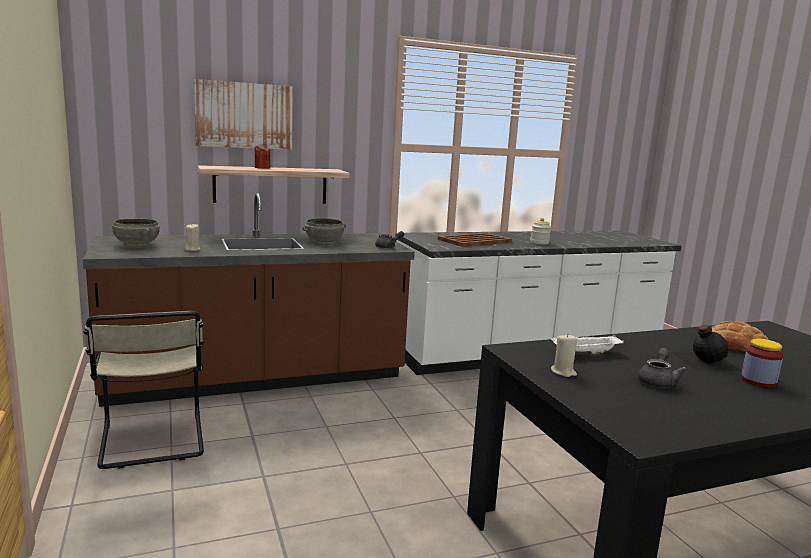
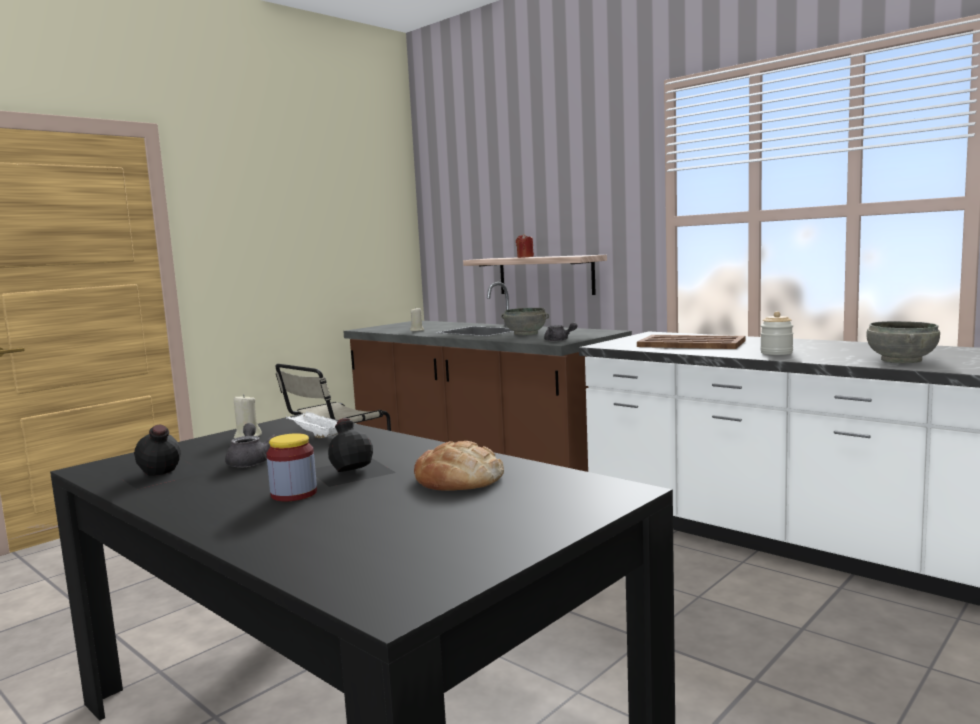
camera: 65 degrees right, 5 degrees down
(136, 245) = (404, 326): grey bowl -> grey bowl (900, 360)
(244, 115) = (522, 206): picture -> none
(658, 381) = (250, 461): grey teapot -> grey teapot turned 105 degrees counterclockwise
(682, 412) = (160, 474): none -> black bottle

